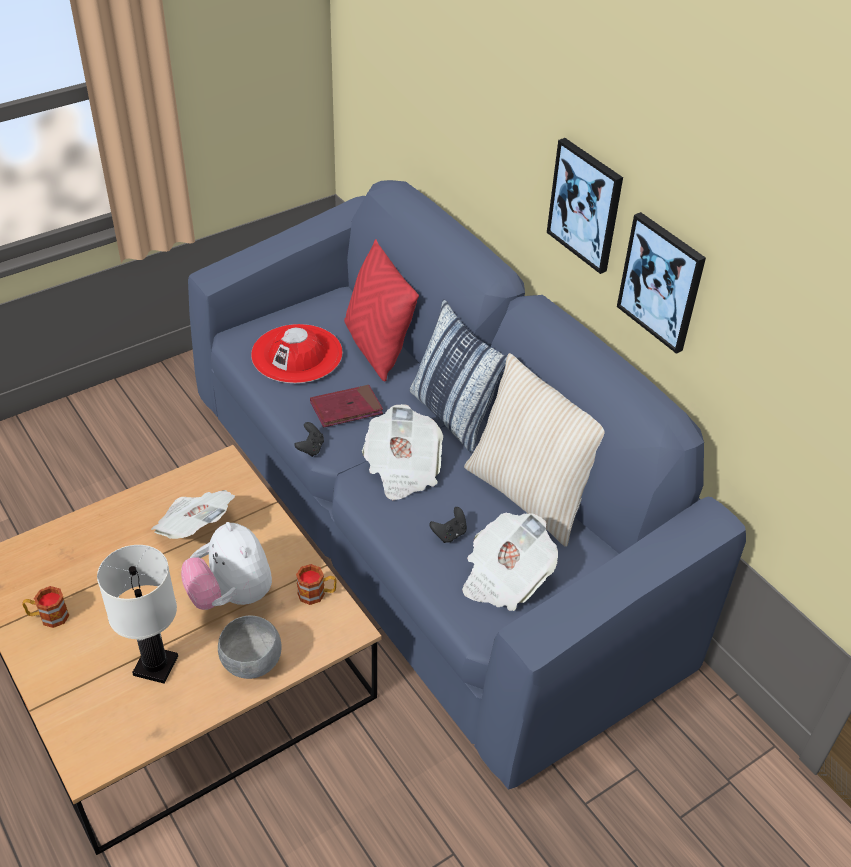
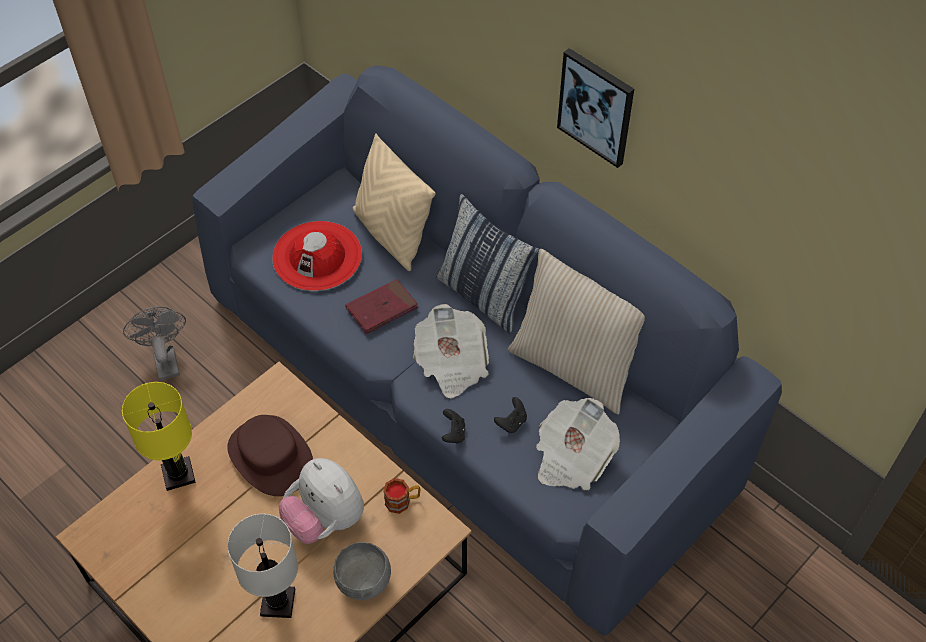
camera: 10 degrees left, 10 degrees up
(48, 616) = (163, 575): mug -> none
(97, 527) = (178, 475): none -> yellow table lamp
(135, 444) = (165, 360): none -> grey fan
(195, 527) = (270, 456): newspaper -> brown hat
(310, 448) = (360, 358): black game controller -> black game controller (453, 433)
(376, 348) = (391, 234): red pillow -> beige pillow
(662, 282) = (681, 178): picture -> none

